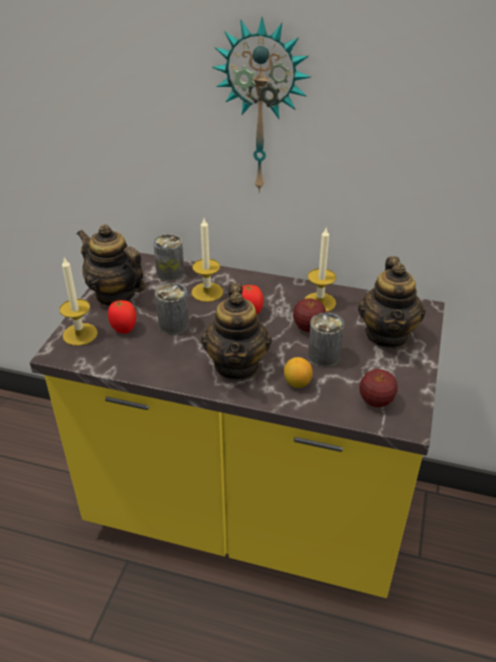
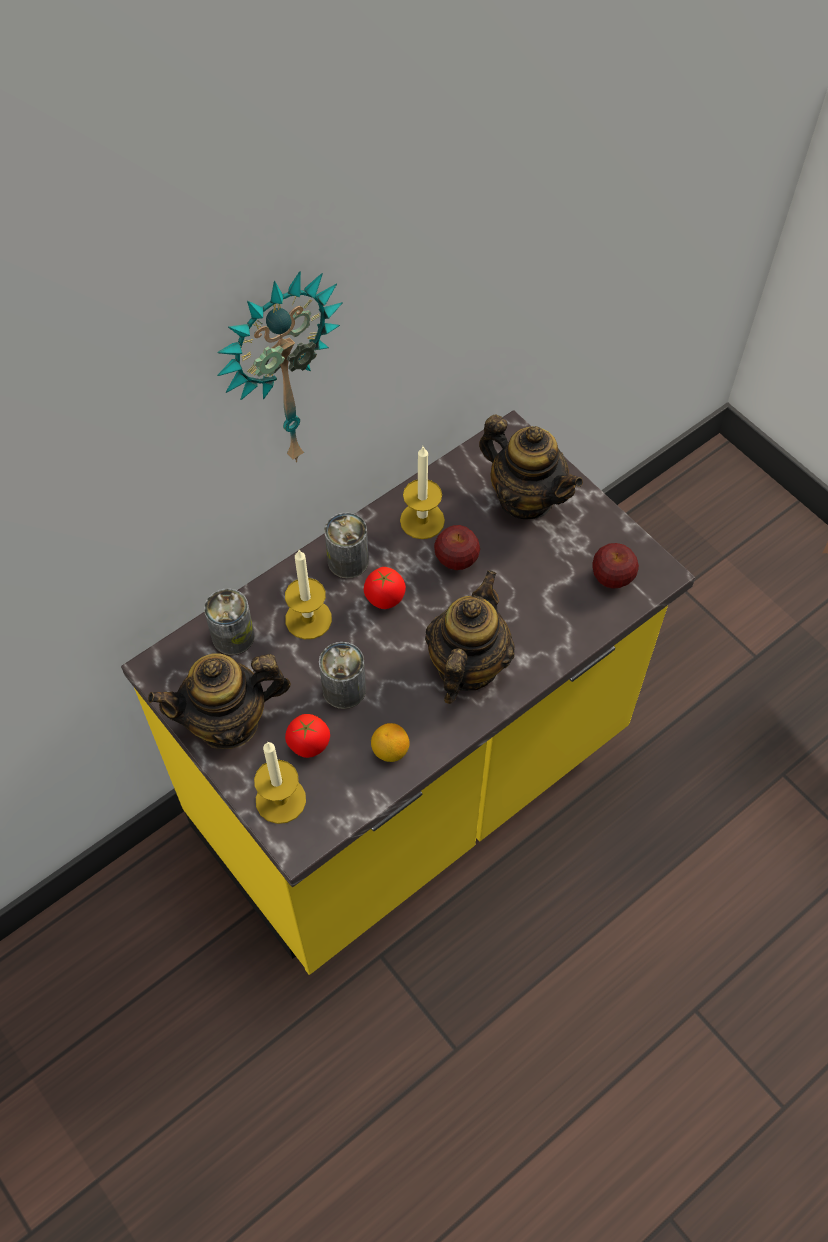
camera: 55 degrees left, 20 degrees up
(237, 365) = (466, 666): teapot -> teapot turned 105 degrees counterclockwise
(297, 383) = (536, 628): lemon -> lemon (390, 751)
(324, 356) = (514, 577): can -> can (348, 561)

